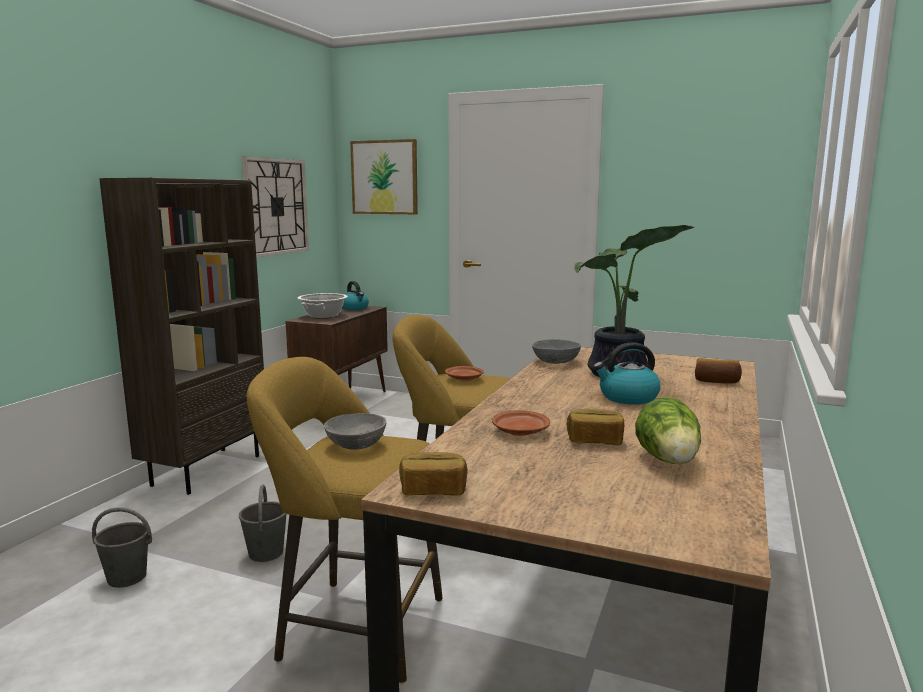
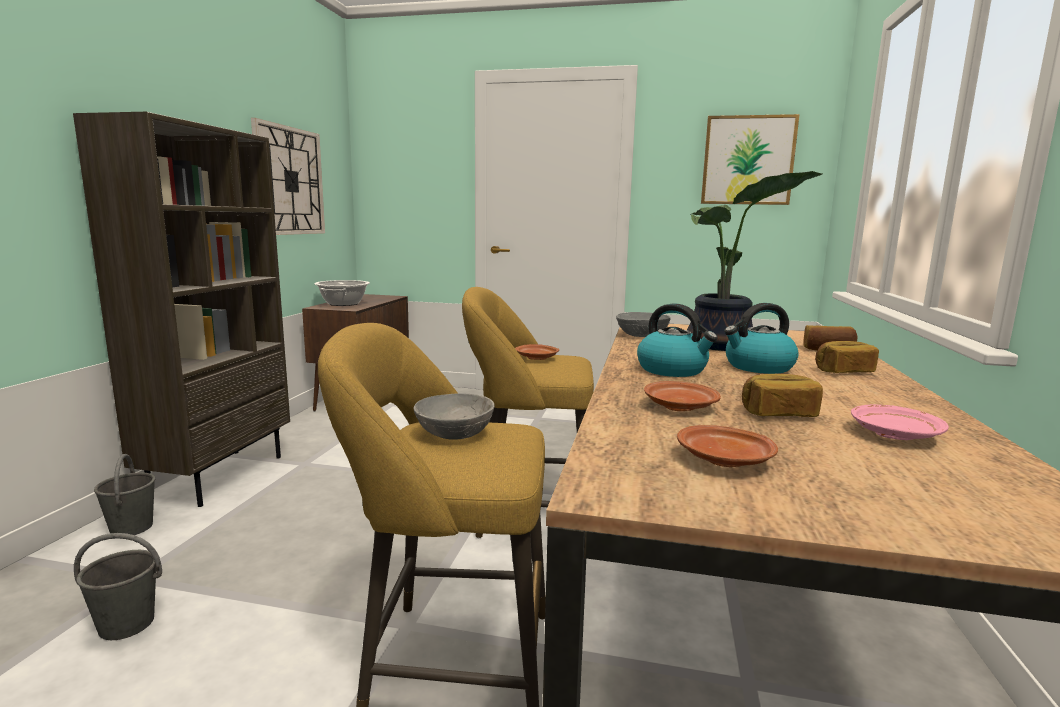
camera: 10 degrees left, 0 degrees up
(266, 553) = (312, 575): grey bucket -> grey bucket (131, 528)
(355, 308) = (374, 297): kettle -> kettle (673, 370)
(384, 177) = (405, 159): picture -> picture (748, 160)
(433, 490) = (642, 489): bread -> bread (843, 371)
(512, 474) = (726, 460): none -> brown plate
(669, 462) = (894, 434): lettuce -> pink plate

